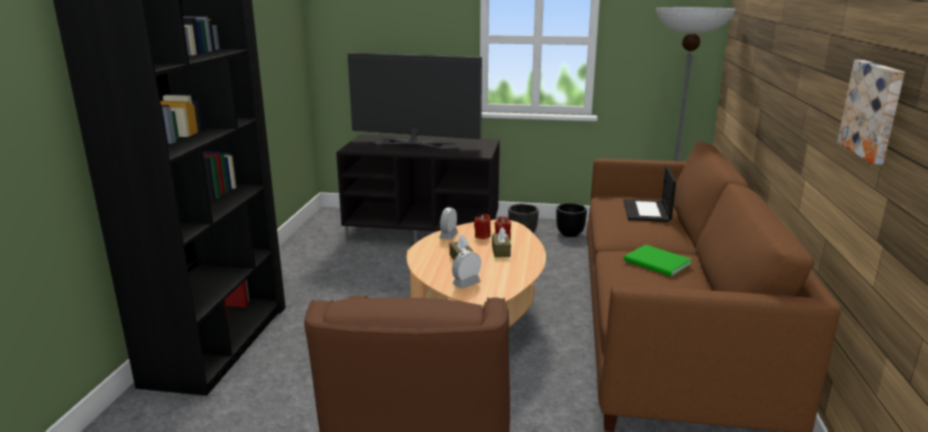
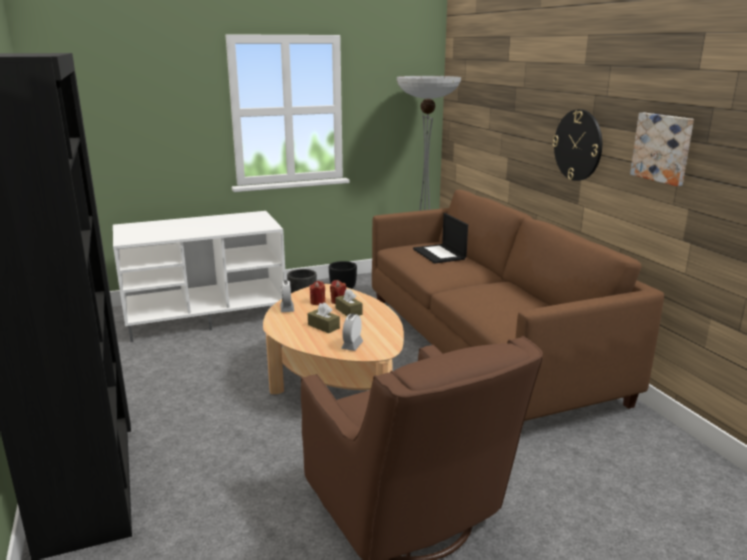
camera: 30 degrees left, 0 degrees up
(415, 144) = (189, 226): television -> none
(424, 232) = (207, 315): black tv stand -> white tv stand
(658, 263) = (494, 292): green book -> none
(808, 99) = (578, 145): none -> wall clock

